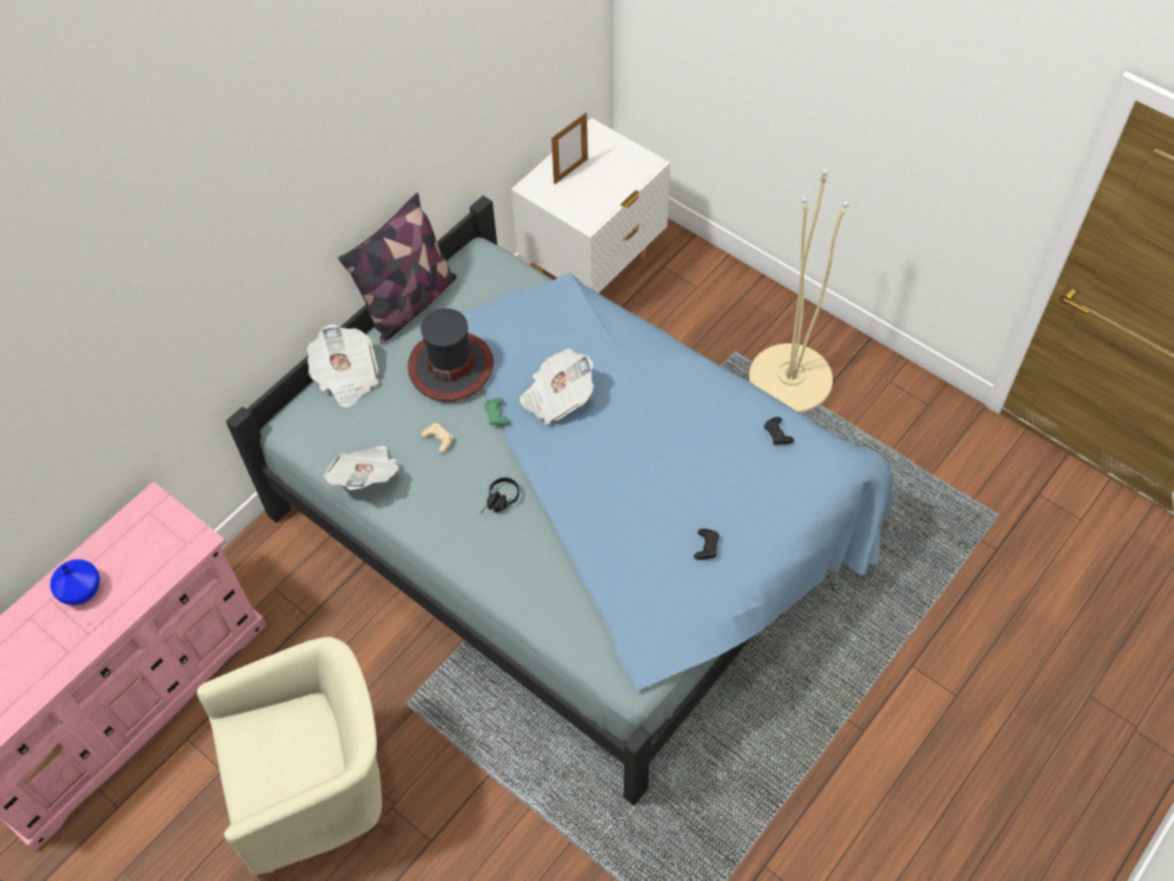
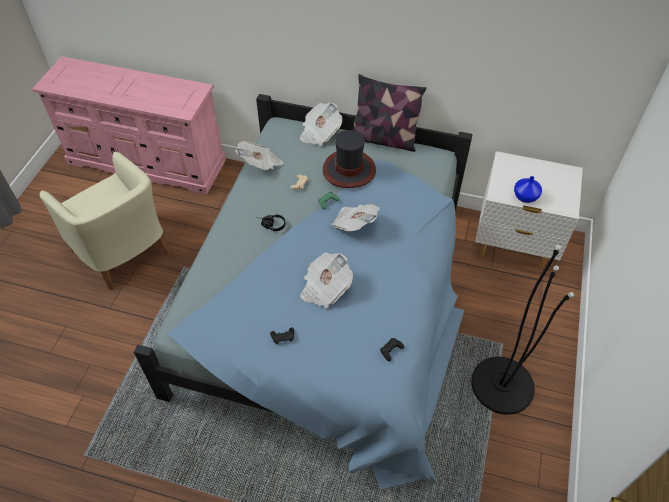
camera: 65 degrees right, 5 degrees down
(80, 590) = (143, 85): blue vase -> blue vase (525, 196)
(570, 171) = (531, 172): picture frame -> none
(650, 471) = (325, 288): none -> newspaper
(790, 378) = (502, 385): beige floor lamp -> black floor lamp

